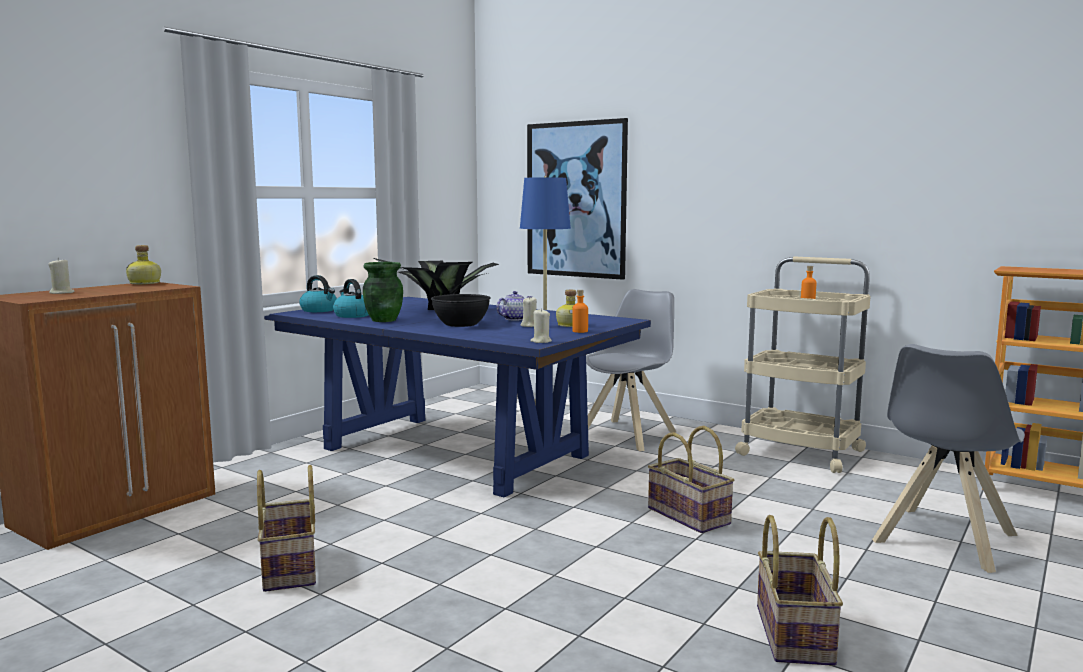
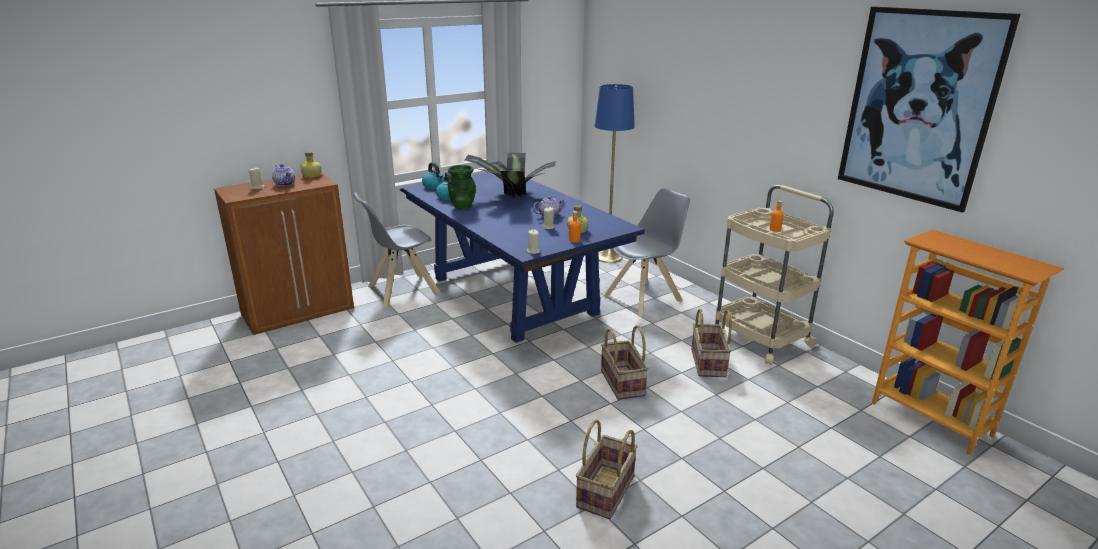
camera: 20 degrees right, 15 degrees up
(108, 289) = (285, 184): none -> teapot
(291, 568) = (362, 375): basket -> basket (709, 363)
(461, 324) = (506, 218): black bowl -> none
(576, 200) = (644, 103): picture -> picture (918, 107)
(943, 540) = (786, 442): grey chair -> grey chair (401, 291)

